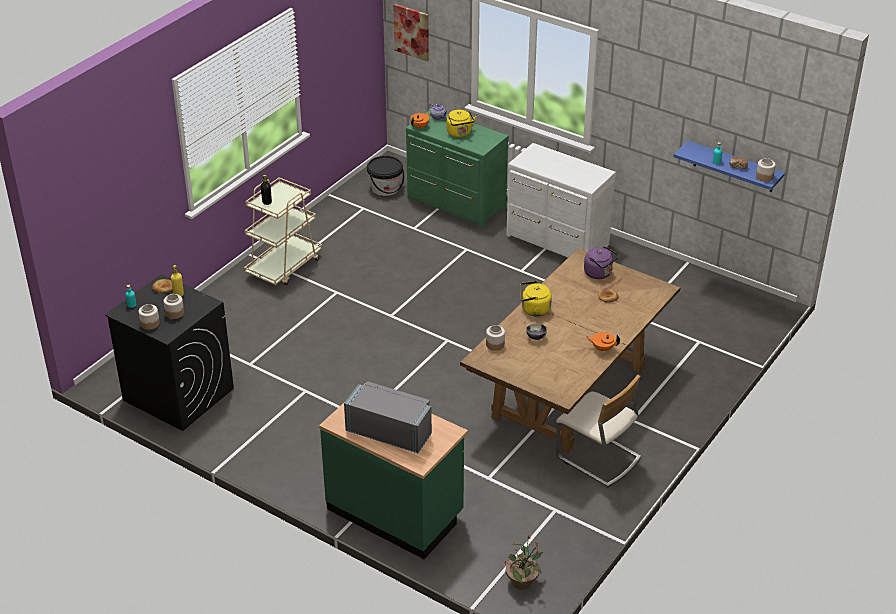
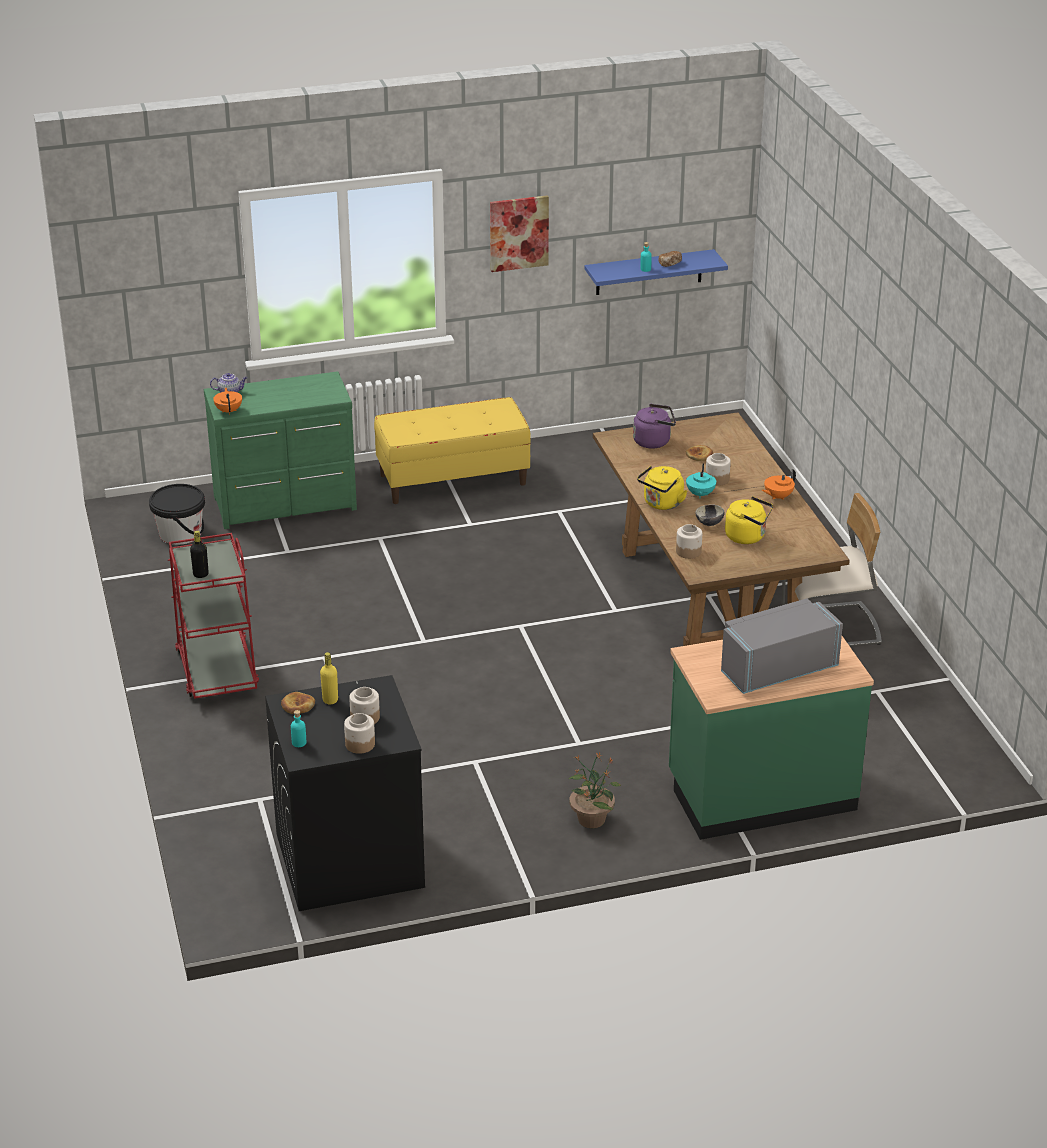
camera: 50 degrees left, 5 degrees down
(284, 266) = (217, 670): beige cart -> red cart
(412, 32) = (137, 293): picture -> picture (518, 233)
(460, 133) = (285, 395): yellow kettle -> yellow kettle (747, 537)
(522, 581) = (959, 762): potted plant -> potted plant (591, 819)
(556, 241) = (453, 479): white dresser -> yellow bench
(563, 318) = (700, 494): none -> turquoise teapot
(764, 177) = (706, 261): jar -> jar (717, 479)

